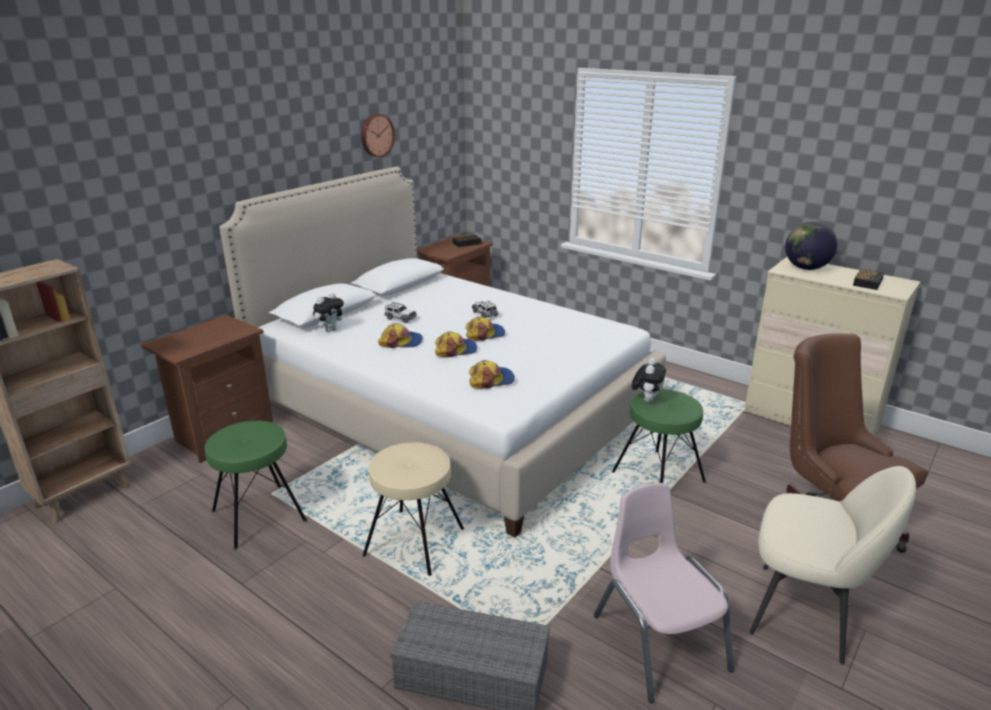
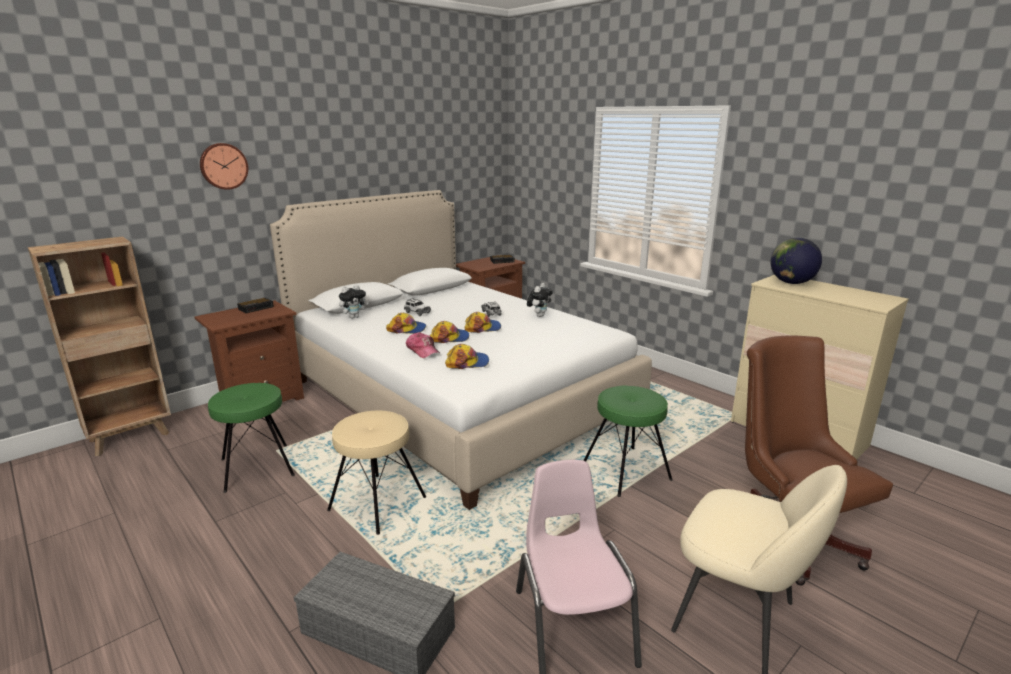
camera: 10 degrees right, 5 degrees down
(376, 135) = (422, 162): wall clock -> wall clock (223, 166)
(434, 368) = (423, 350): none -> cap
(646, 399) = (614, 393): plush toy -> plush toy (539, 315)
(868, 282) = (851, 296): alarm clock -> alarm clock (256, 308)

